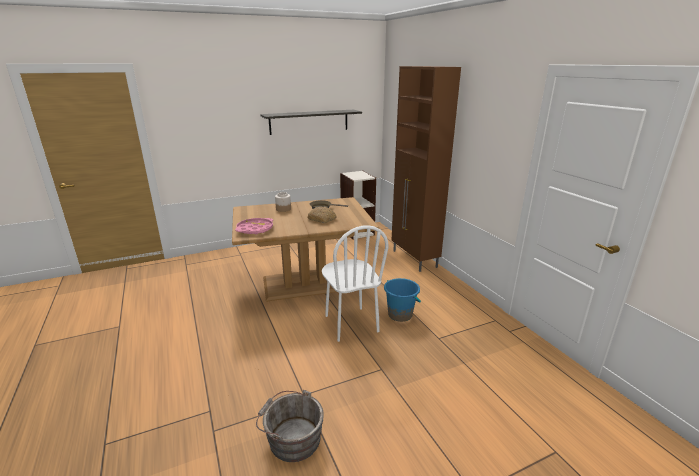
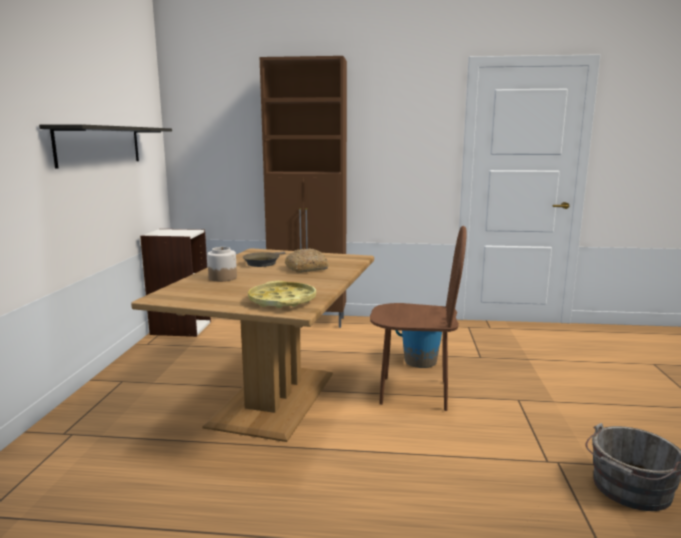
camera: 60 degrees left, 10 degrees down
(255, 229) = (282, 301): pink tray -> yellow tray
(351, 324) = (414, 393): white chair -> brown chair

